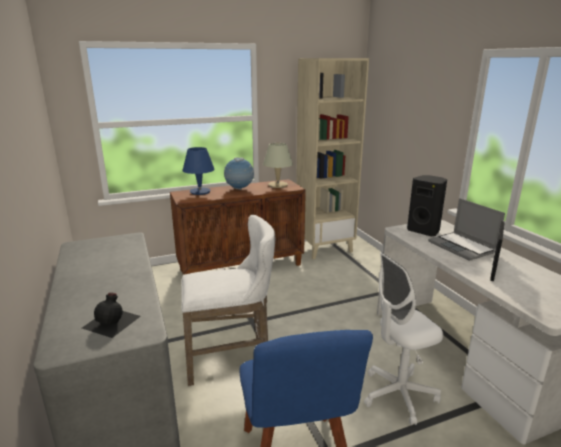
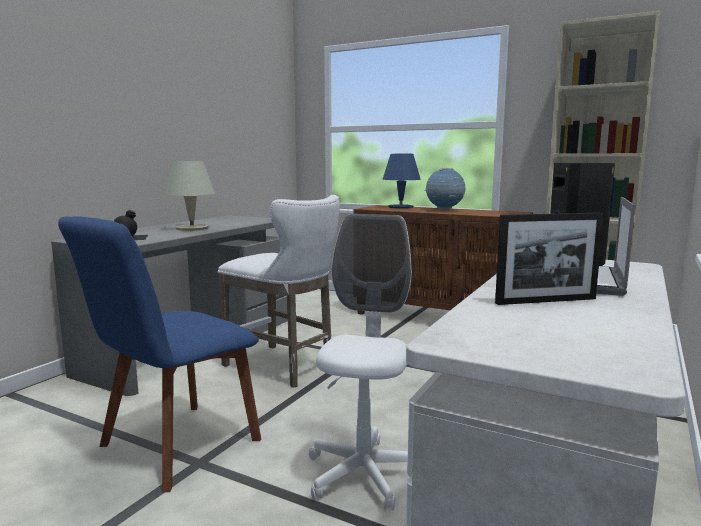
camera: 50 degrees right, 10 degrees down
(277, 185) = (498, 213): beige table lamp -> beige table lamp (191, 228)
(398, 395) = (364, 474): white office chair -> white office chair turned 75 degrees clockwise

